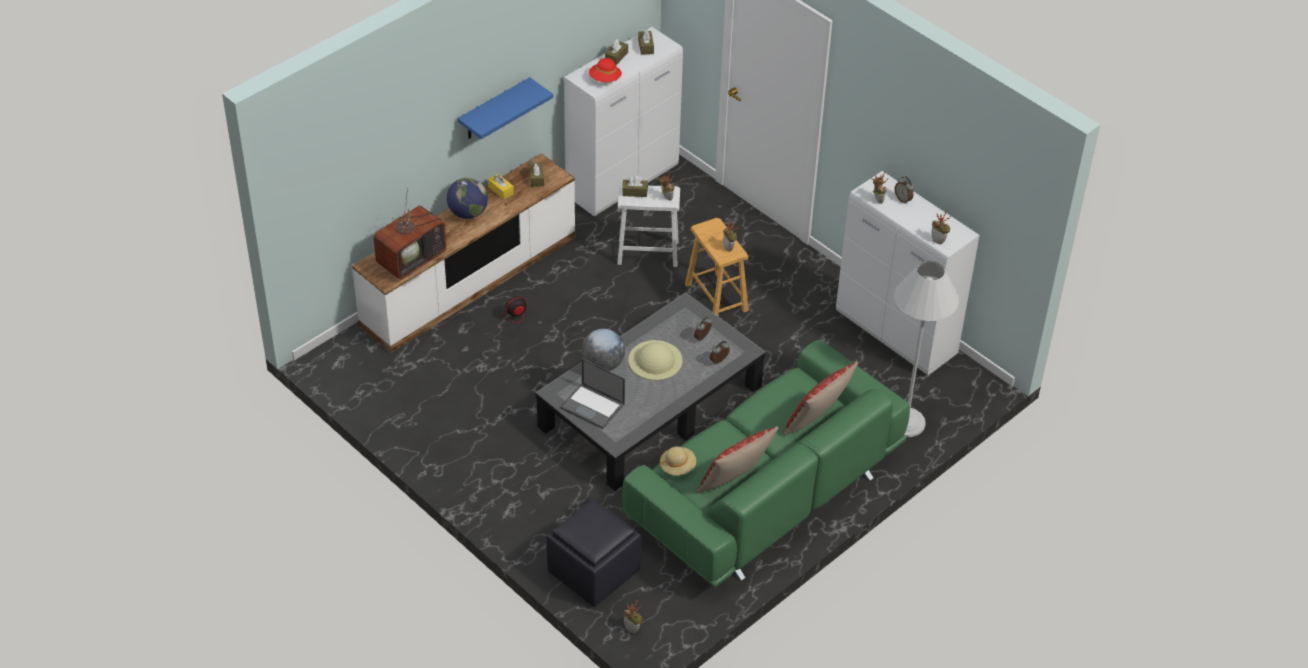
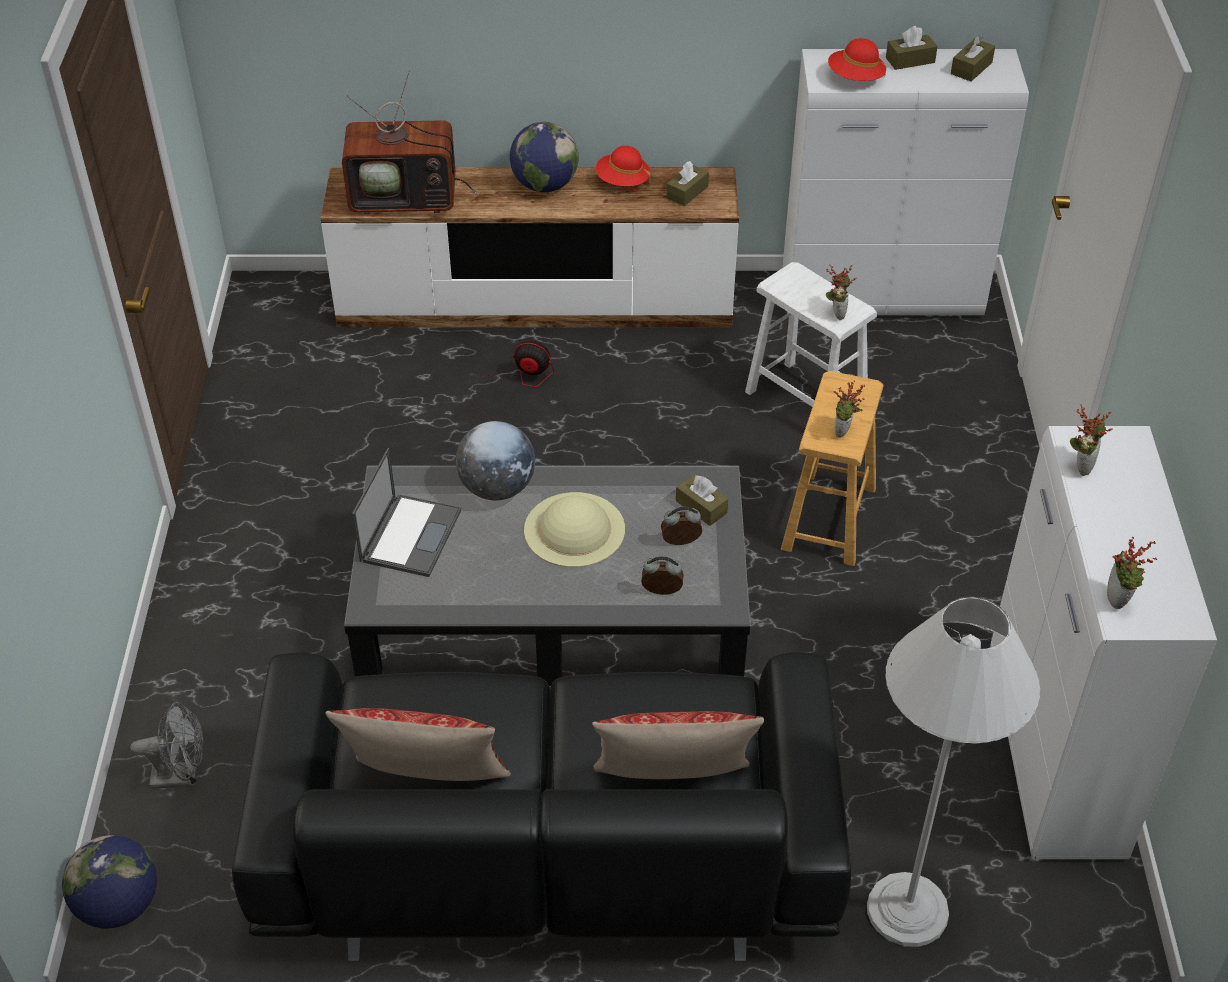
camera: 45 degrees right, 0 degrees up
(494, 110) = (645, 38): blue shelf -> none
(500, 190) = (622, 181): yellow tissue box -> red hat
(592, 571) = (182, 776): black ottoman -> grey fan
(593, 406) = (411, 534): laptop -> laptop turned 150 degrees counterclockwise
(633, 628) = (119, 905): potted plant -> globe
(634, 192) = (801, 282): brown tissue box -> brown tissue box (701, 507)
(677, 467) = (379, 698): beige hat -> none
(763, 494) = (547, 851): green sofa -> black sofa
(903, 199) = (1133, 492): alarm clock -> none

